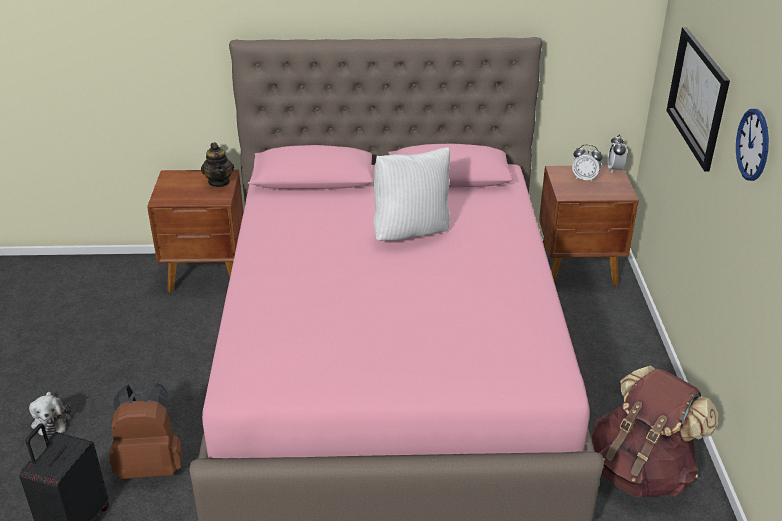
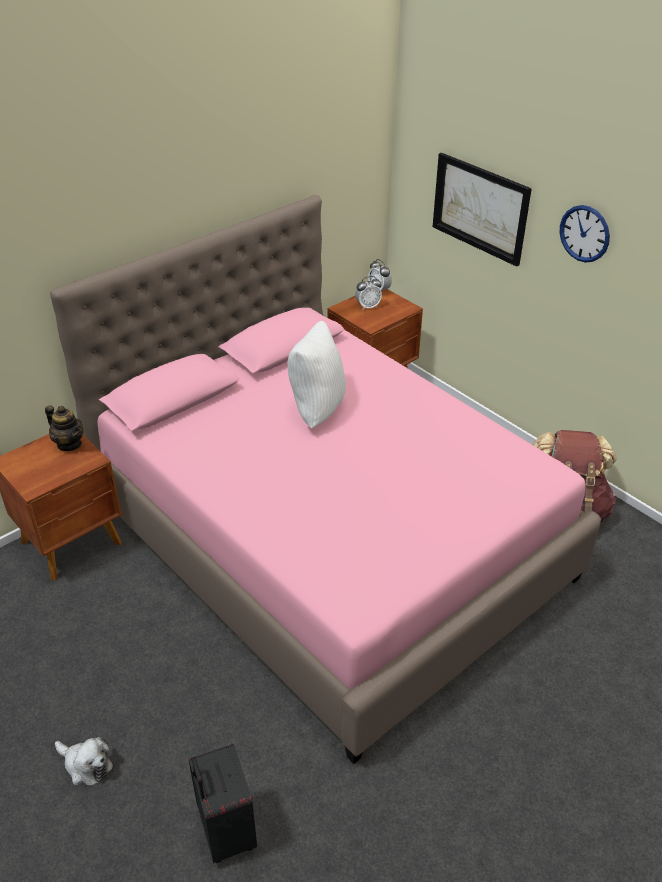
camera: 40 degrees left, 5 degrees up
(151, 465) = (231, 738): brown backpack -> none

